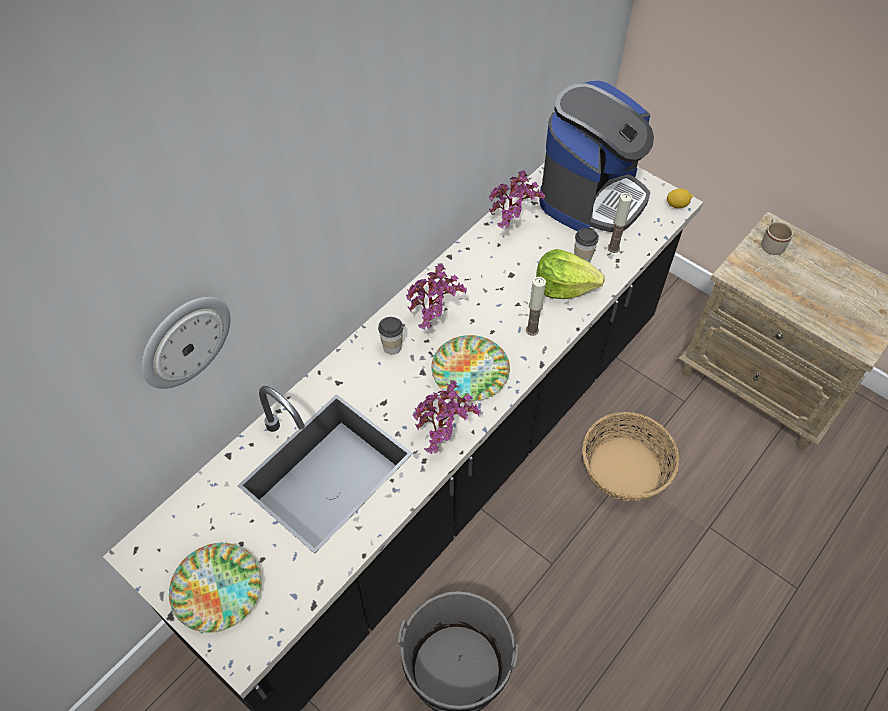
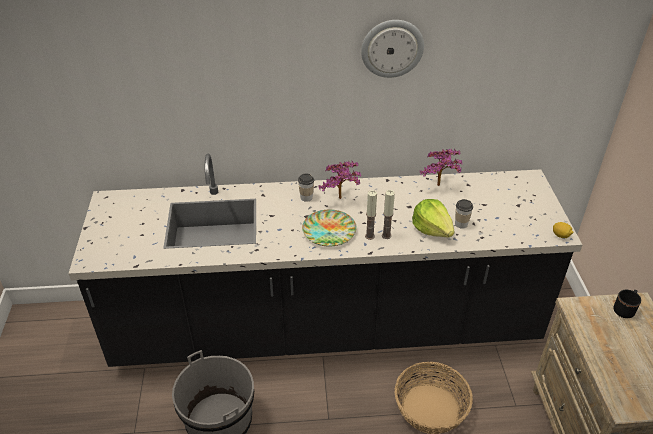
camera: 45 degrees right, 15 degrees down
(184, 341) = (176, 95): wall clock -> wall clock (392, 48)
(218, 588) = (113, 232): plate -> none
(443, 437) = (278, 247): potted plant -> none
(592, 196) = (508, 201): coffee machine -> none
(613, 248) = (487, 230): candle -> candle (369, 236)
(771, 244) = (625, 309): beige mug -> black mug

